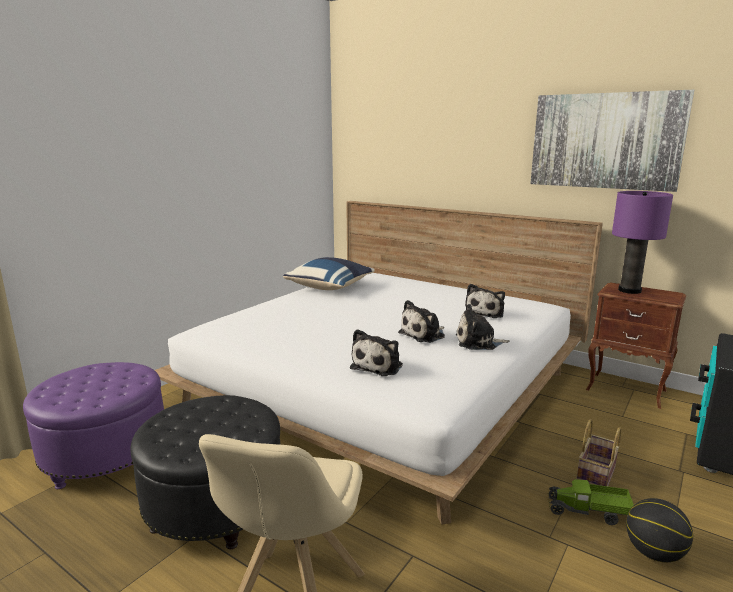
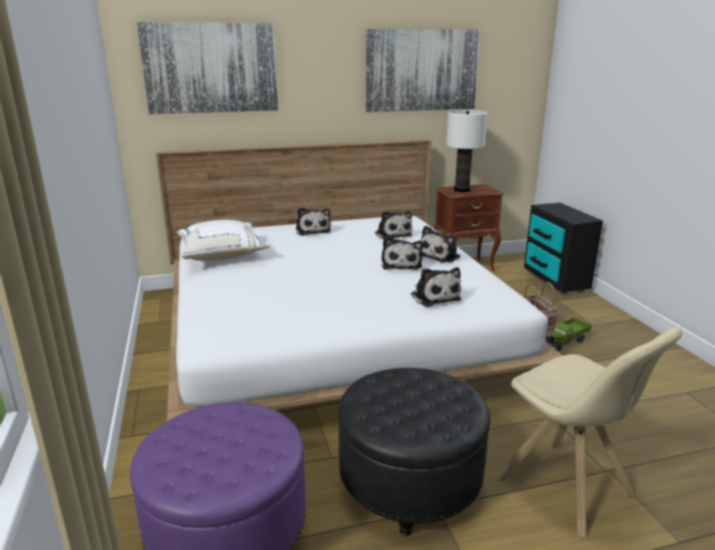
camera: 50 degrees left, 5 degrees up
(331, 287) = (222, 255): blue pillow -> white pillow
(397, 135) = (211, 68): none -> picture
(430, 290) = (312, 230): none -> plush toy
(629, 290) = (461, 190): purple table lamp -> white table lamp
(654, 553) = (612, 344): basketball -> none

